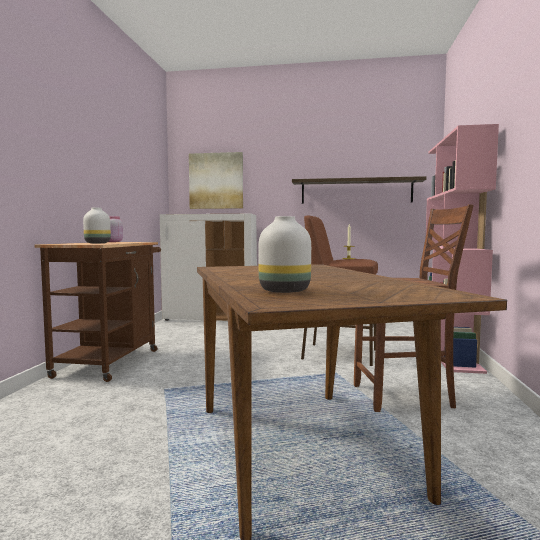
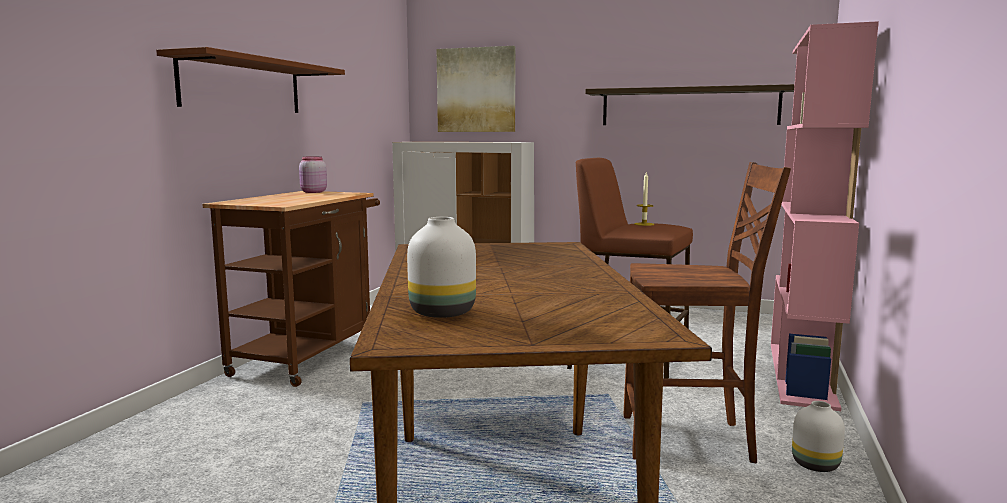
camera: 10 degrees right, 5 degrees up
(64, 161) = (242, 86): none -> brown shelf
(97, 243) = (285, 200): white vase -> white vase (814, 464)

